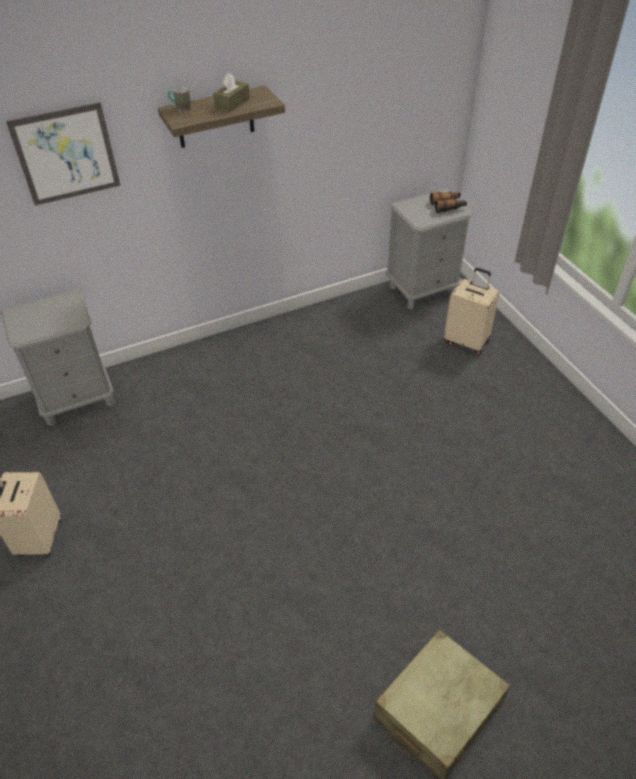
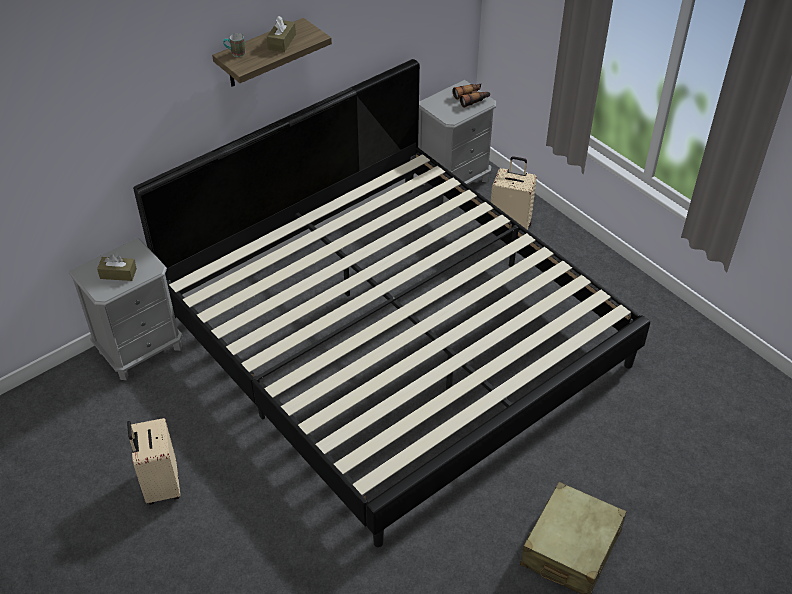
camera: 15 degrees left, 0 degrees up
(43, 320) = (118, 274): none -> brown tissue box
(66, 154) = (133, 111): picture -> none
(318, 432) = (395, 338): none -> bed

